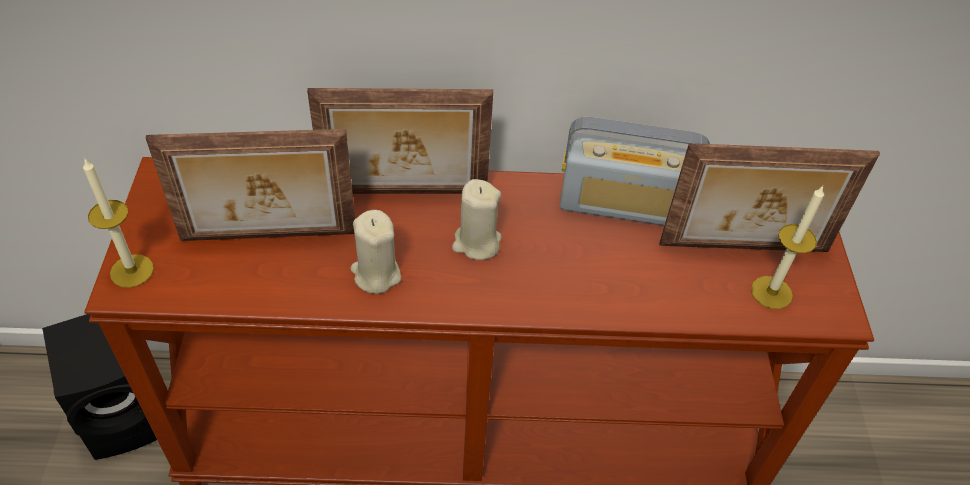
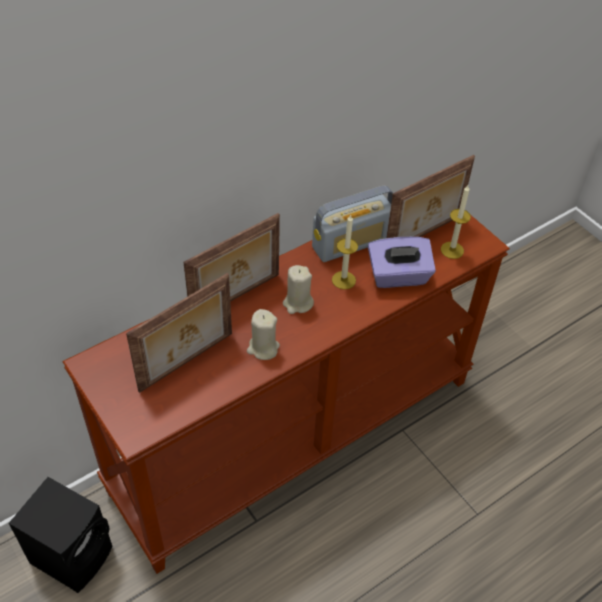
camera: 35 degrees left, 0 degrees up
(132, 271) = (129, 424): candle -> candle (343, 280)
(653, 285) = (398, 276): none -> purple tissue box

